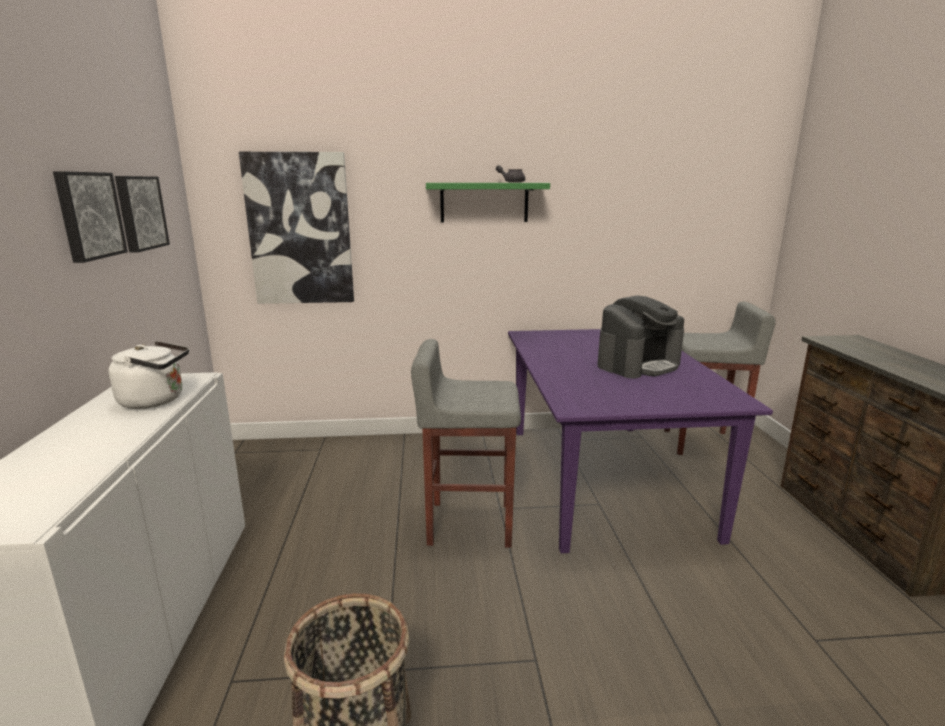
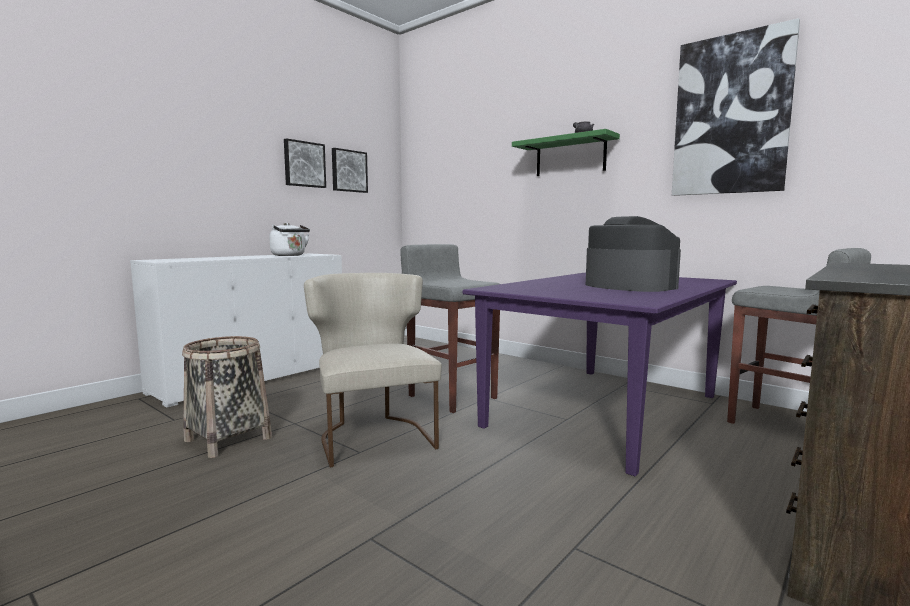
camera: 45 degrees right, 10 degrees down
(300, 229) = (451, 188): picture -> picture (731, 115)
(503, 627) = (373, 435): none -> beige chair
(638, 364) = (628, 286): coffee machine -> coffee machine turned 135 degrees counterclockwise

